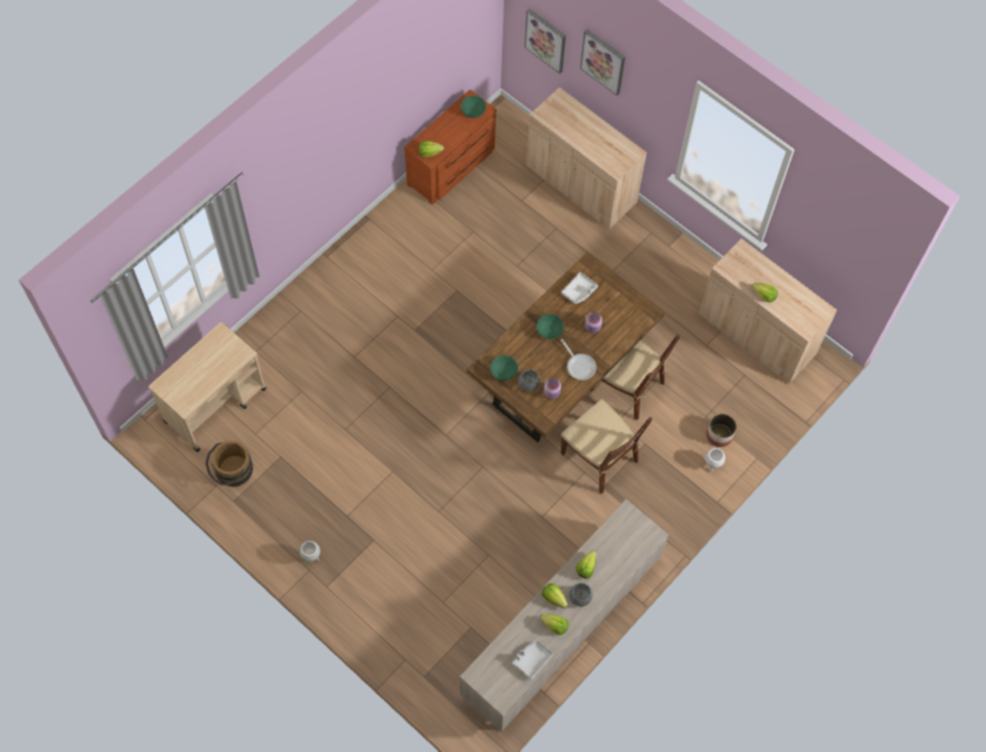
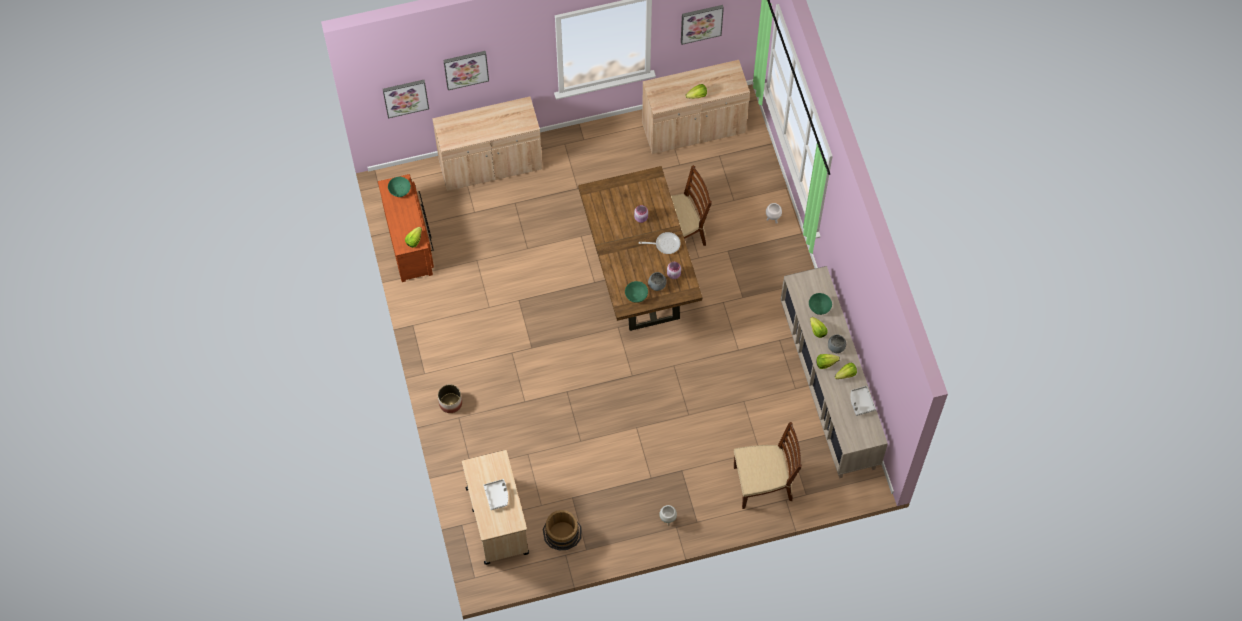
camera: 55 degrees left, 0 degrees up
(549, 330) = (624, 246): green bowl -> green bowl (819, 307)
(579, 291) = (606, 209): white tray -> white tray (497, 495)
(600, 458) = (719, 285): brown chair -> brown chair (763, 483)
(719, 435) = (753, 200): planter -> planter (450, 403)
(827, 236) = (701, 23): none -> picture

